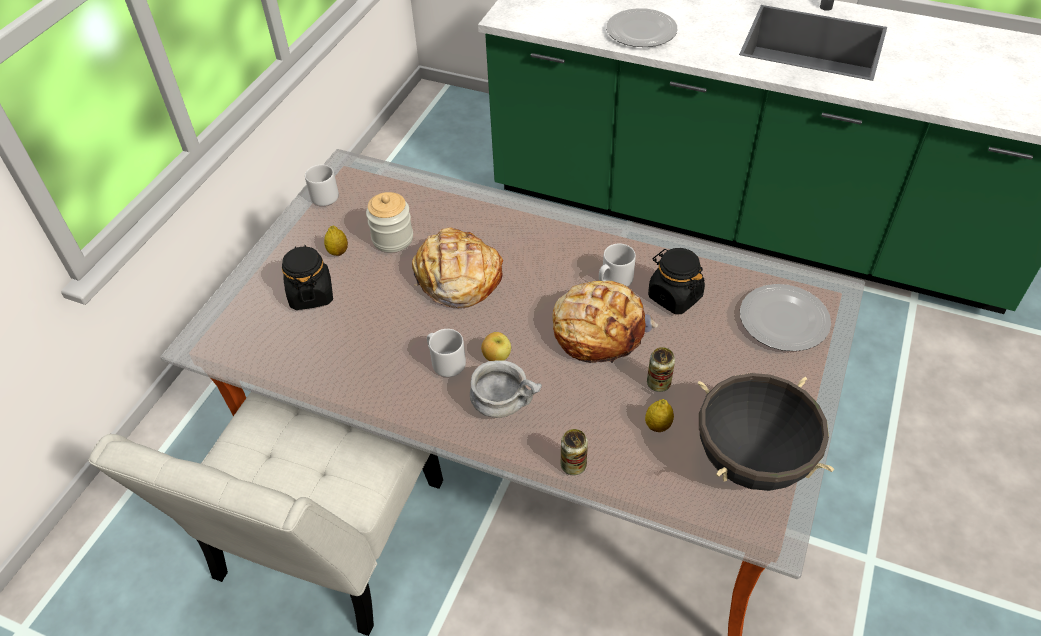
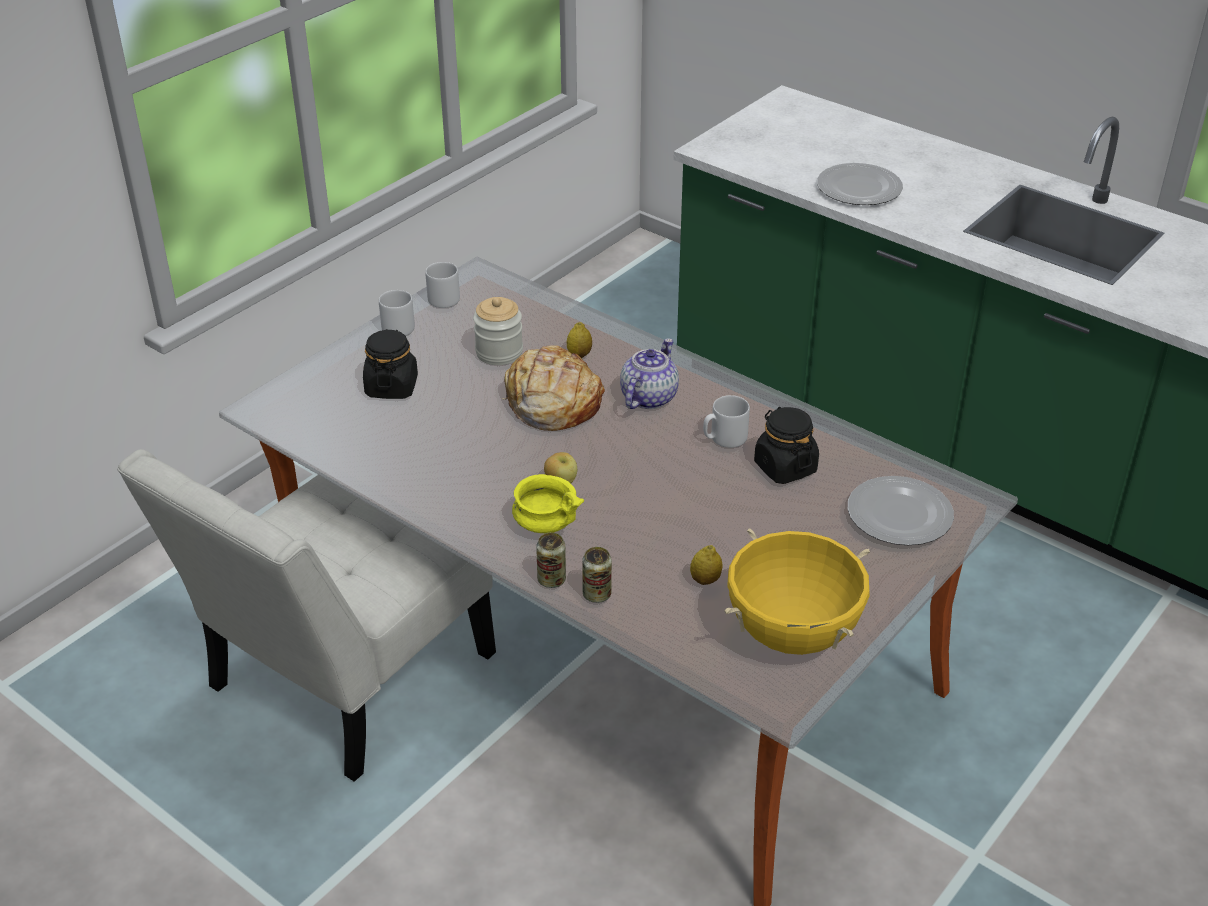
camera: 15 degrees right, 10 degrees down
(338, 252) = (436, 353): lemon -> lemon (579, 354)
(445, 362) = (505, 476): grey mug -> grey mug (396, 326)
(501, 403) = (547, 524): grey bowl -> yellow bowl
(535, 254) = (648, 397): none -> teapot
(598, 330) = (683, 481): bread -> none
(658, 383) = (725, 543): can -> can (551, 580)
(752, 461) = (793, 634): black cooking pot -> yellow cooking pot

